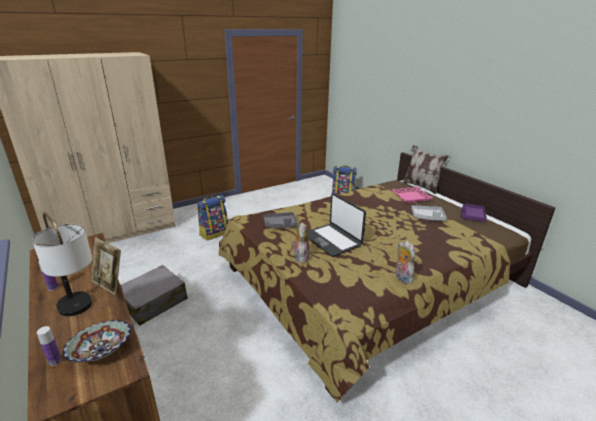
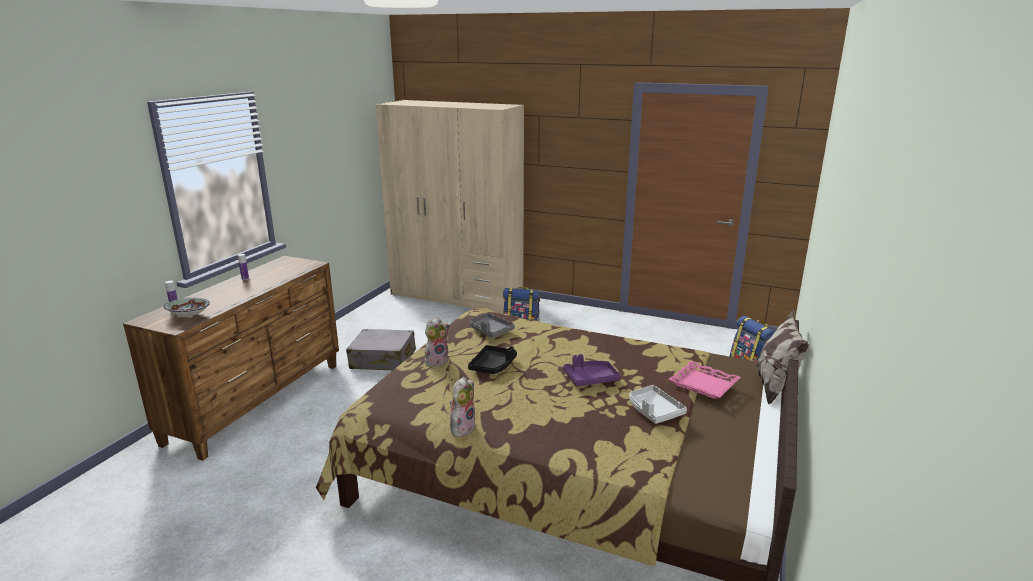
camera: 55 degrees right, 5 degrees down
(81, 313) = (223, 296): table lamp -> none
(110, 284) = (262, 290): picture frame -> none
(332, 240) = (493, 366): laptop -> black tray
(472, 216) = (733, 451): purple tray -> purple tray (590, 379)

